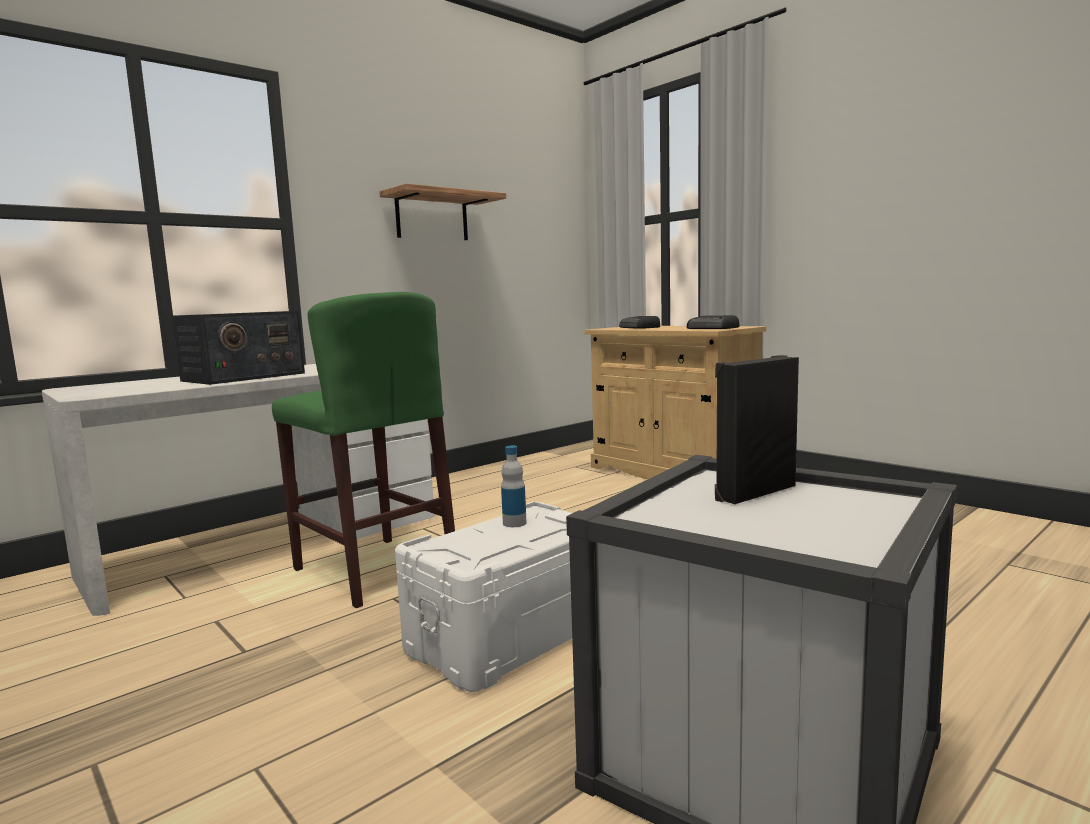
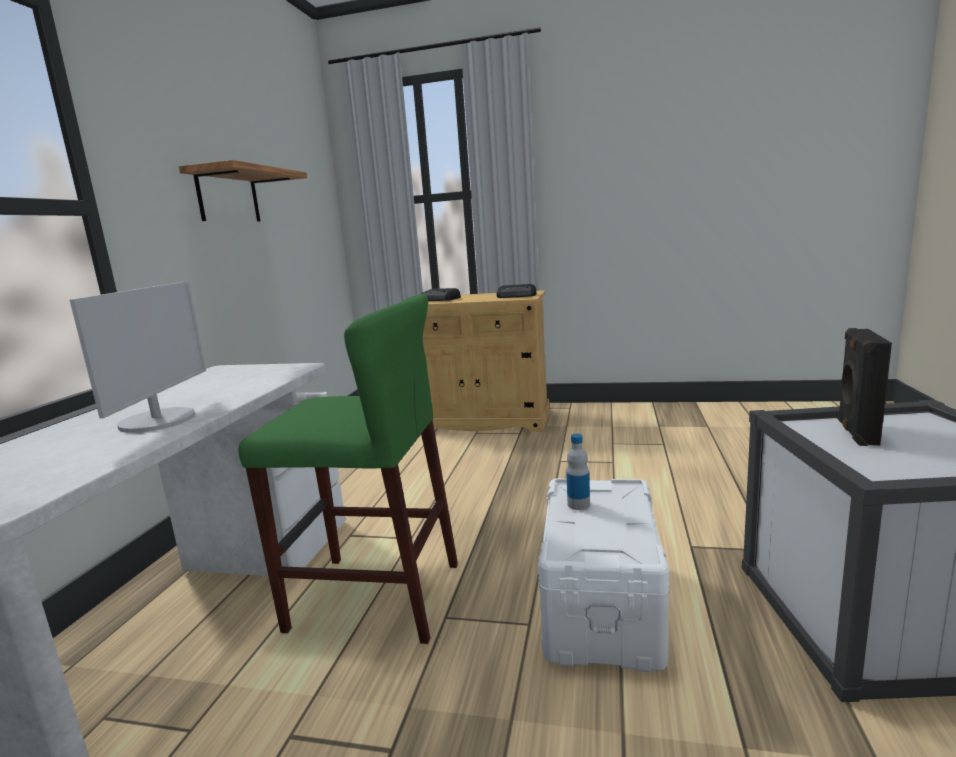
camera: 35 degrees left, 5 degrees up
(243, 377) = (159, 420): radio -> monitor

